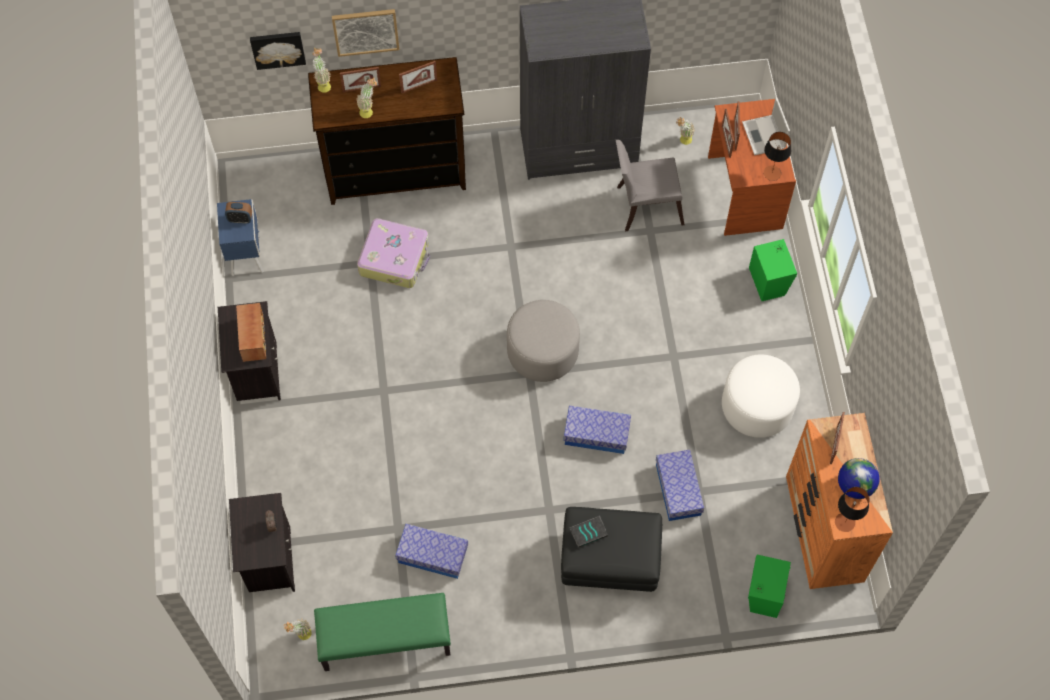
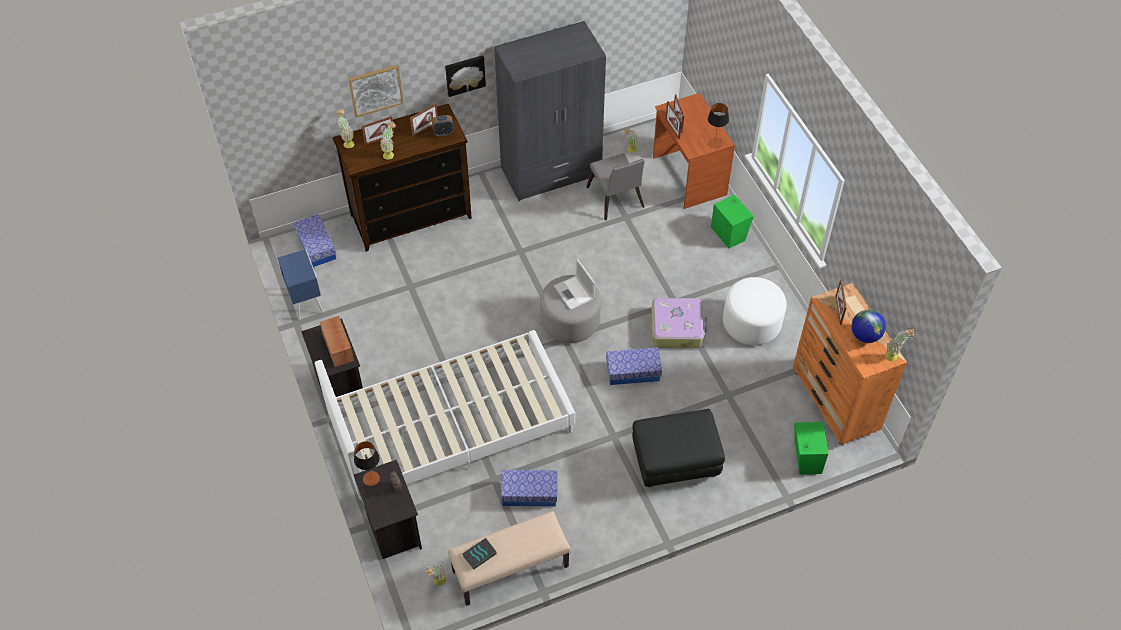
camera: 15 degrees left, 10 degrees down
(240, 219) = (300, 265): alarm clock -> alarm clock (443, 133)
(278, 48) = (306, 117): picture -> picture (465, 74)
(368, 452) = (452, 427): none -> white bed
(385, 641) = (510, 569): green bench -> beige bench
(395, 258) = (429, 279): suitcase -> suitcase (677, 328)
(588, 532) = (657, 434): book -> book (479, 554)
(645, 205) = (616, 200): grey chair -> grey chair turned 90 degrees counterclockwise
(678, 490) = (711, 397): storage box -> storage box (316, 246)
(764, 136) = (700, 119): laptop -> laptop (574, 293)
(845, 522) = (867, 363): table lamp -> table lamp (371, 478)
(880, 520) = (894, 356): none -> potted plant

